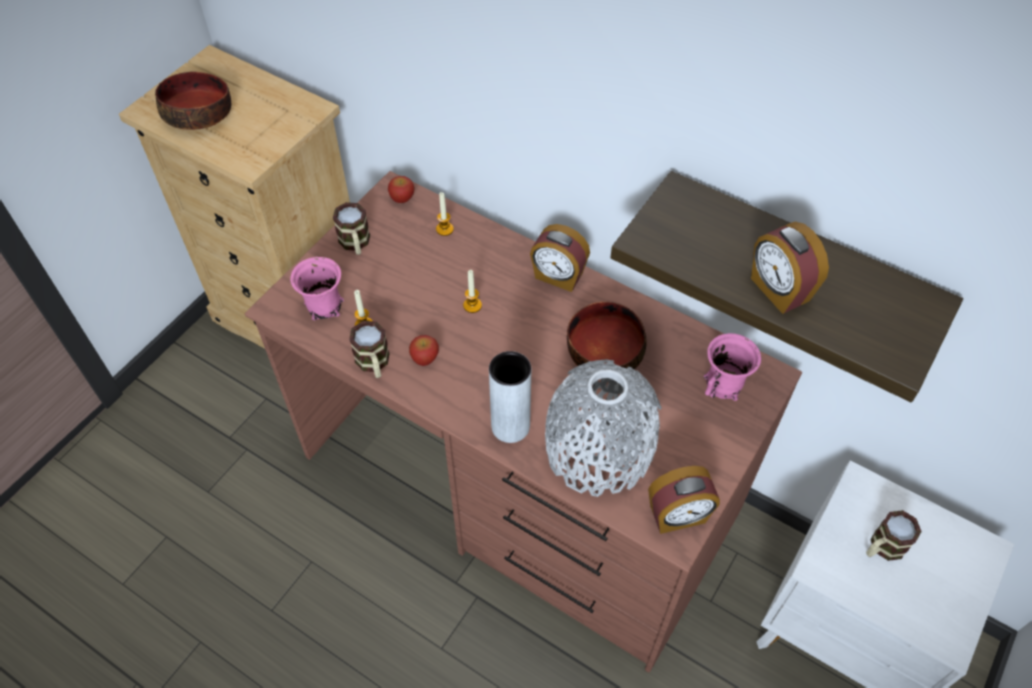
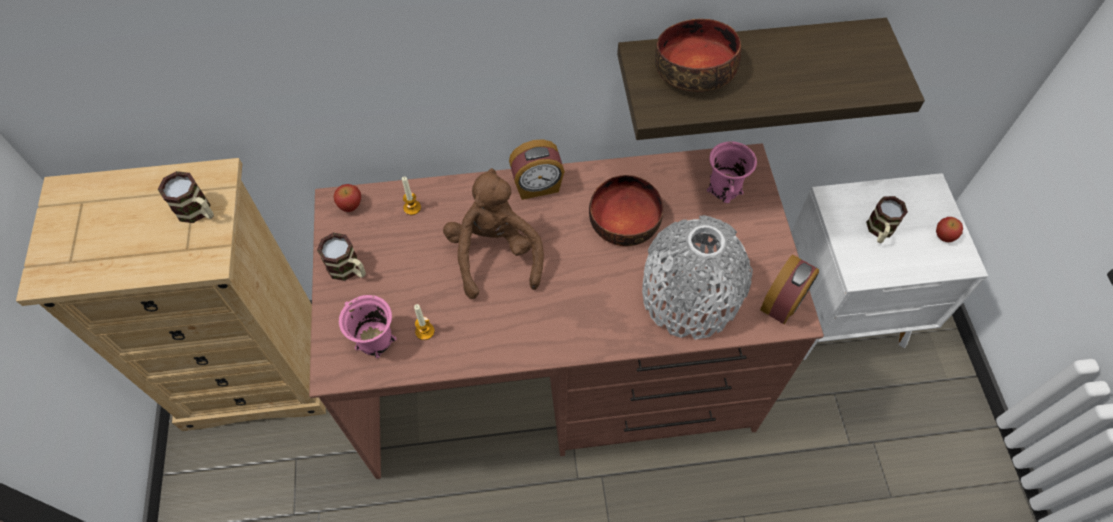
camera: 40 degrees left, 5 degrees up
(199, 113) = (105, 247): bowl -> bowl (695, 68)
(374, 364) = (464, 356): mug -> mug (198, 212)
(425, 358) = (500, 322): apple -> apple (944, 236)
(472, 305) = (495, 254): candle -> brown plush toy
(510, 426) = (614, 326): grey vase -> none
(778, 290) = (778, 86): alarm clock -> none

